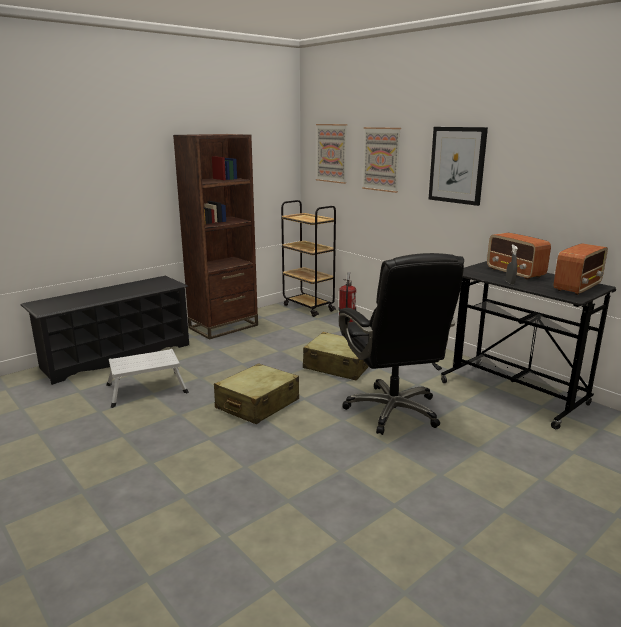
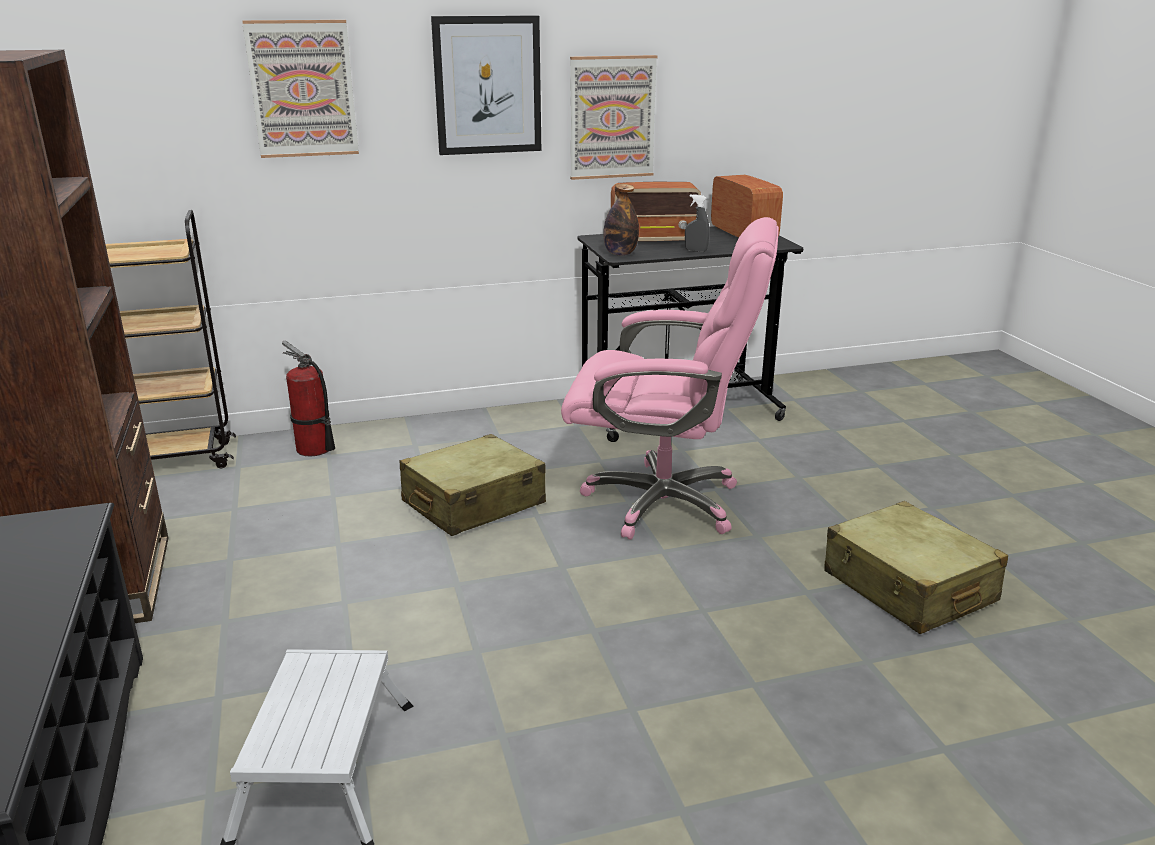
camera: 65 degrees left, 5 degrees up
(257, 404) = (543, 622): beige suitcase -> beige suitcase (908, 587)
(332, 153) = (136, 87): picture -> picture (612, 117)
(392, 409) = (658, 501): black office chair -> pink office chair
(469, 271) = (620, 254): none -> bottle

